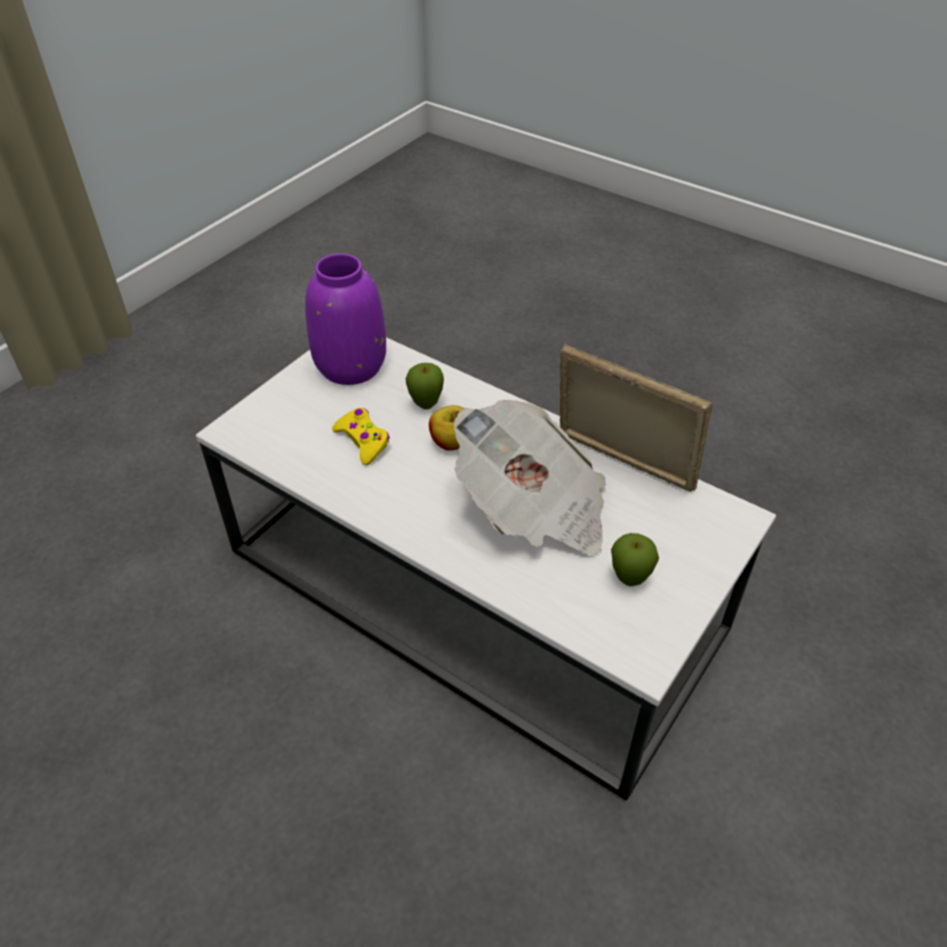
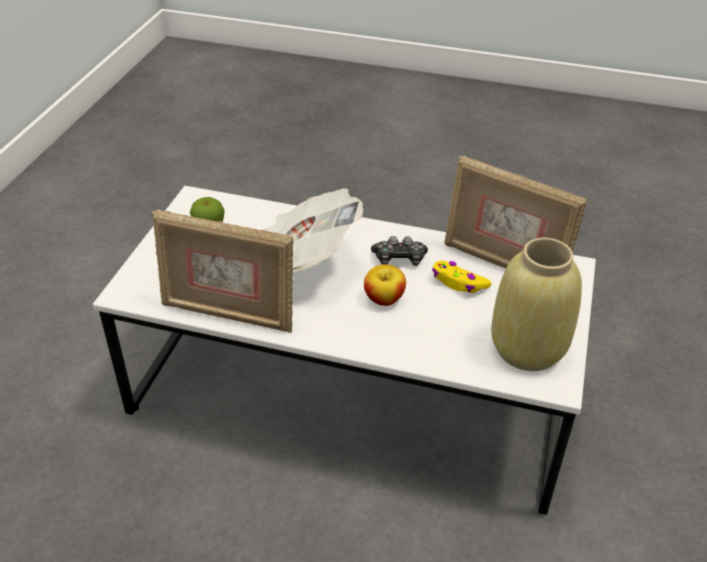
camera: 160 degrees right, 5 degrees down
(297, 451) = (503, 263): none -> picture frame
(349, 366) = (529, 349): purple vase -> beige vase
(407, 484) = (399, 259): none -> game controller
(426, 405) = (427, 326): apple -> none

